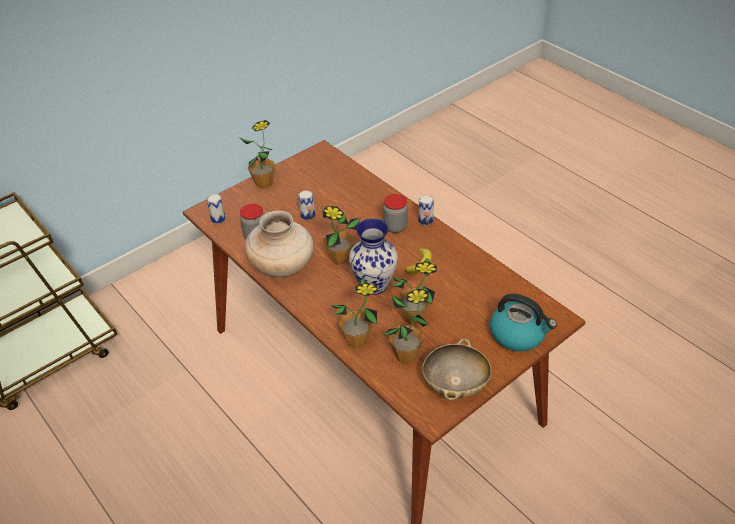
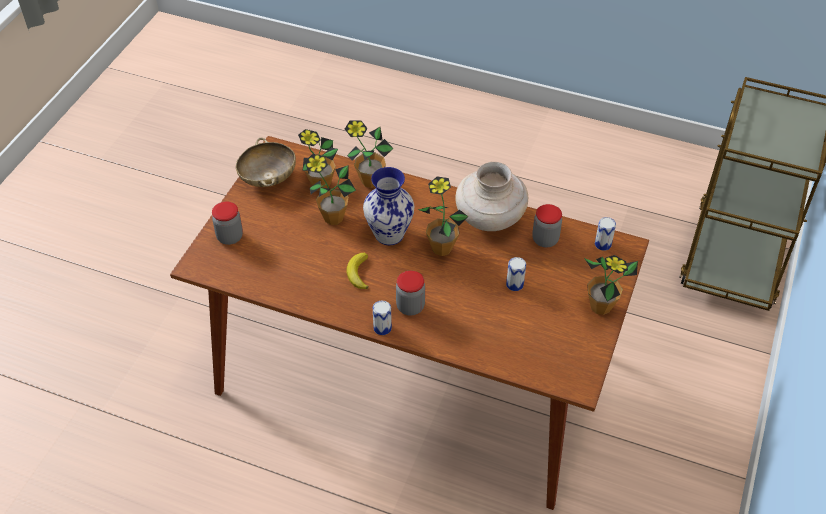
camera: 150 degrees right, 5 degrees up
(518, 334) = (230, 237): kettle -> jar

